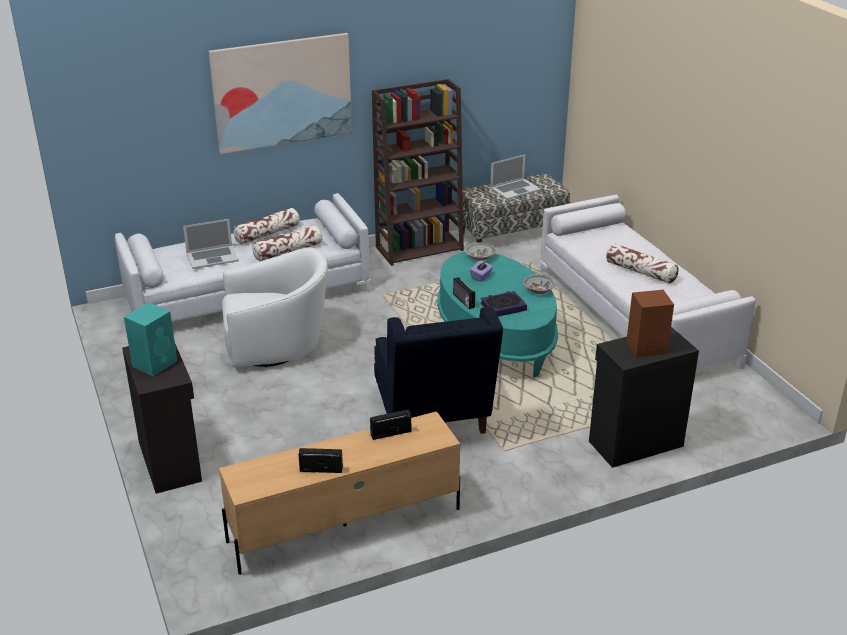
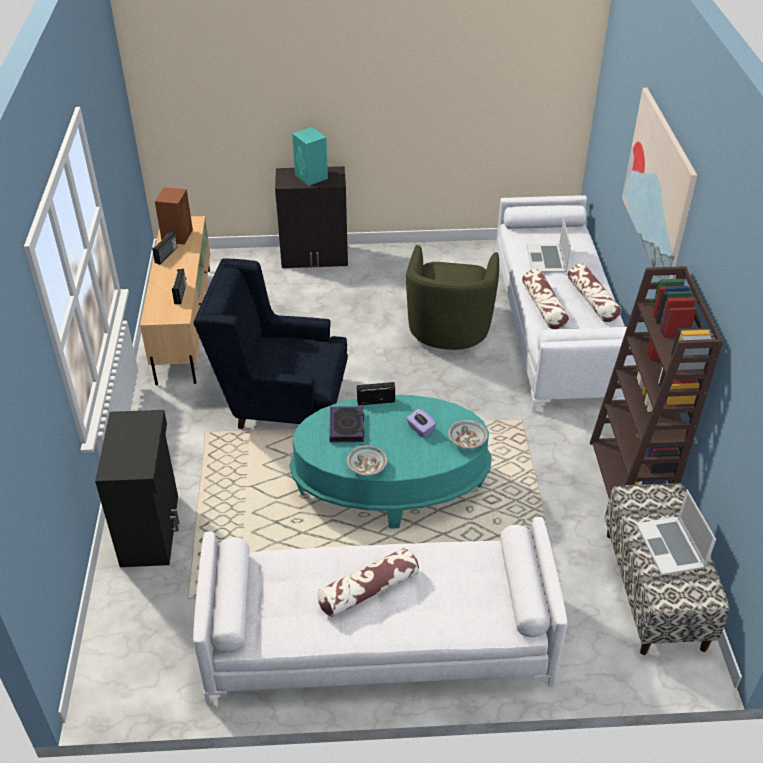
camera: 110 degrees right, 10 degrees up
(276, 347) = (448, 329): white armchair -> green armchair
(645, 347) = (131, 441): brown speaker -> brown speaker (177, 235)

